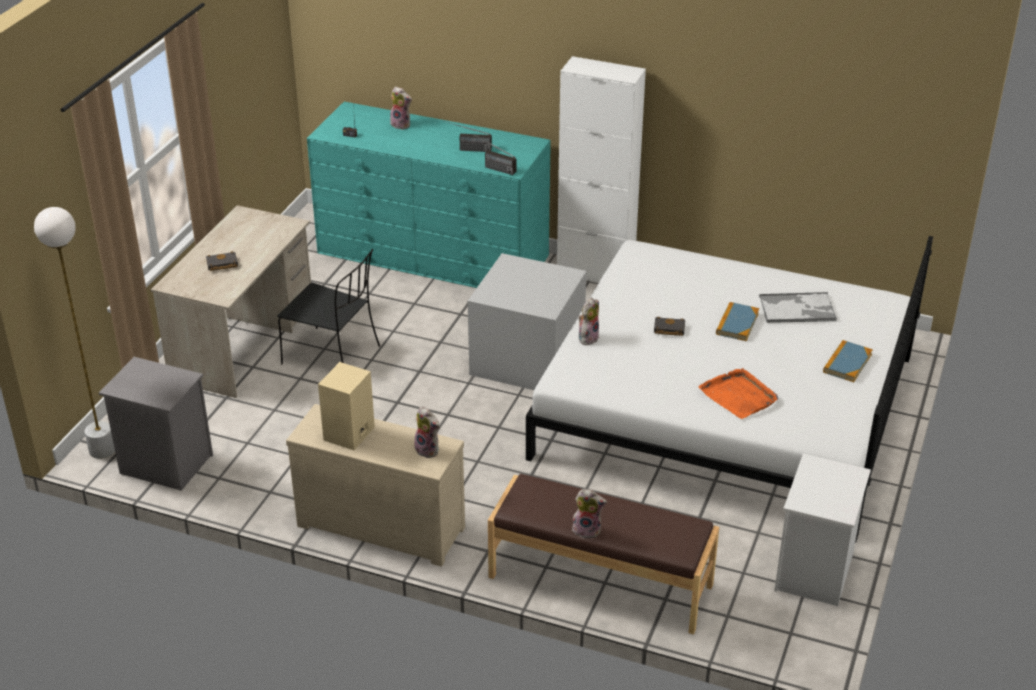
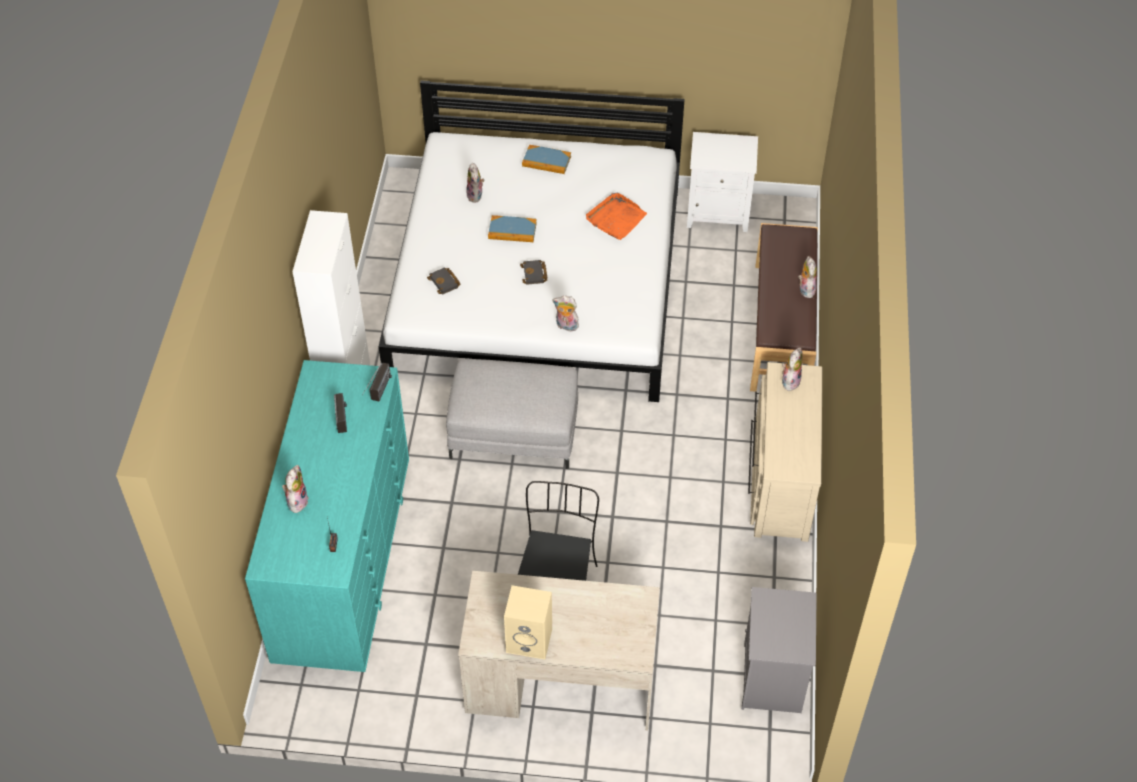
camera: 105 degrees left, 15 degrees up
(102, 450) = (775, 744): white floor lamp -> none
(221, 264) = (585, 622): black book -> black book (445, 282)
(349, 434) = (794, 439): beige speaker -> beige speaker (530, 640)
(528, 360) = (514, 430): grey storage box -> grey ottoman
(798, 309) = (476, 196): tray -> plush toy

